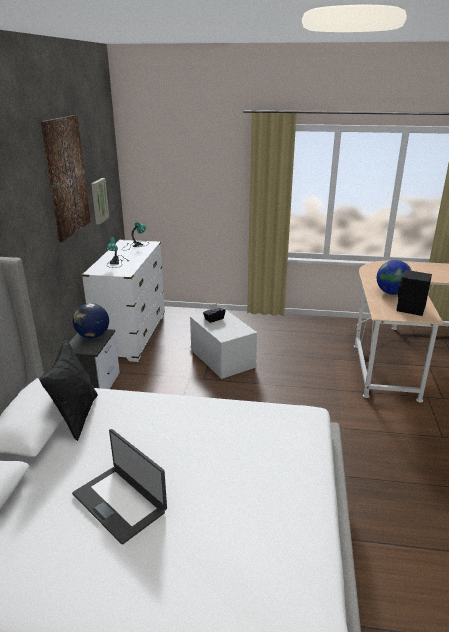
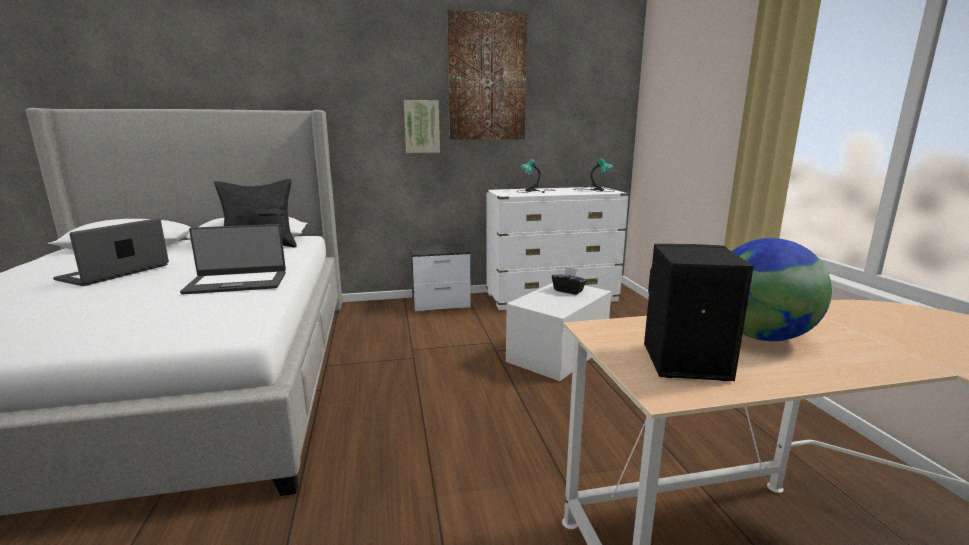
camera: 70 degrees right, 10 degrees down
(92, 336) = (448, 248): globe -> none
(98, 201) = (561, 124): picture -> picture (421, 126)
(205, 422) = (237, 283): none -> laptop

